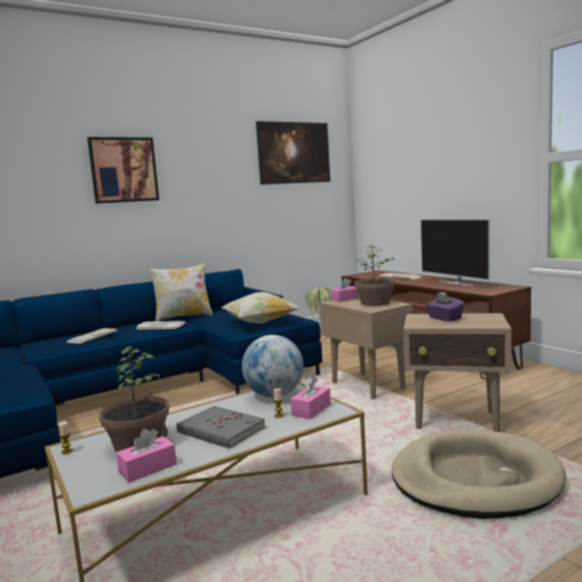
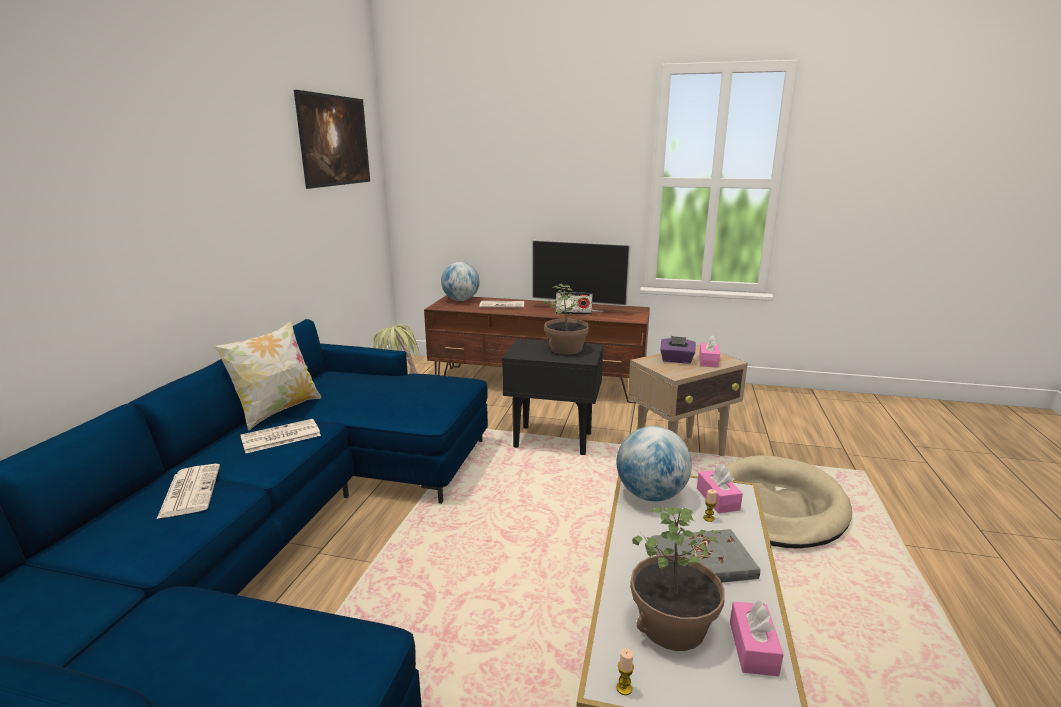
camera: 45 degrees left, 10 degrees up
(123, 170) = (129, 169): picture -> none
(260, 323) = (427, 397): pillow -> none
(345, 299) = (520, 348): pink tissue box -> pink tissue box (708, 361)
(367, 386) = (552, 440): beige side table -> black side table
(379, 273) = (461, 300): none -> globe
(443, 285) = (573, 313): none -> radio

